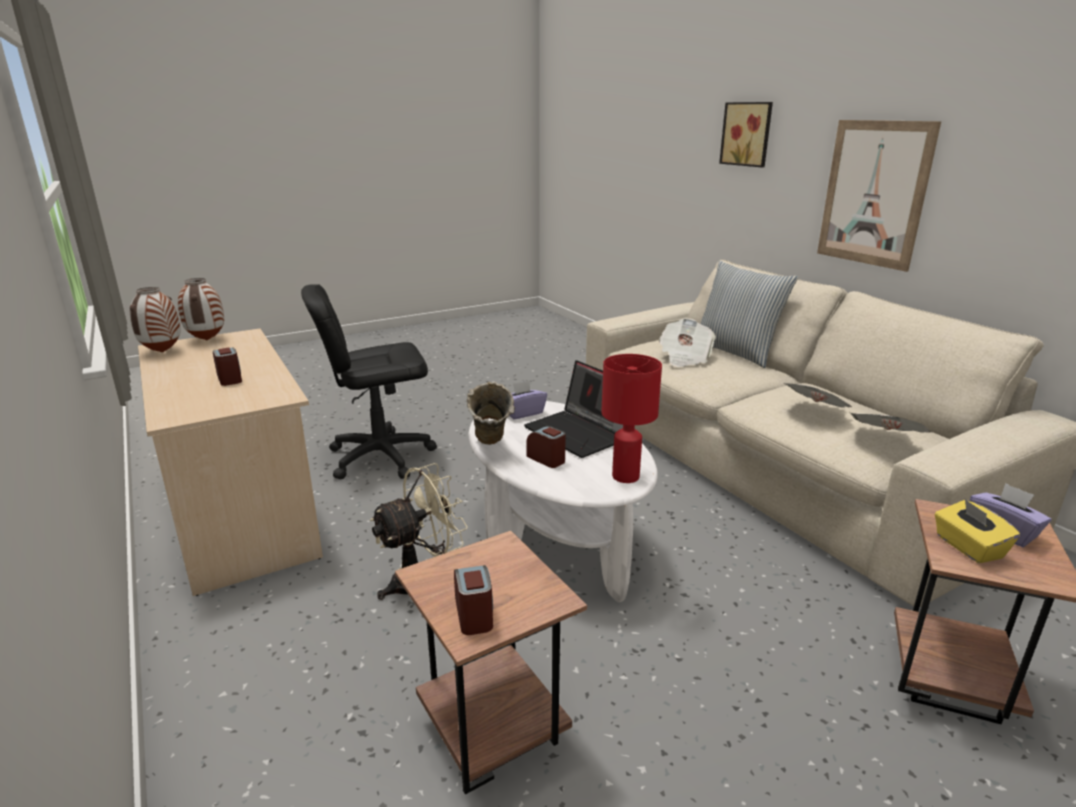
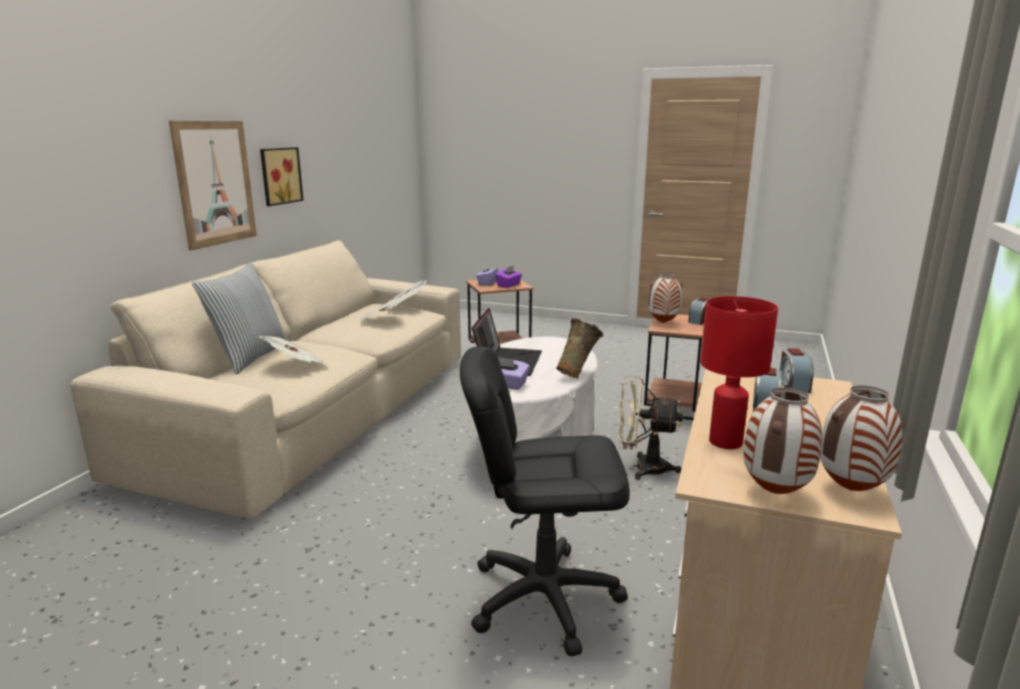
camera: 130 degrees left, 5 degrees down
(380, 456) = (544, 597): black office chair -> black office chair turned 150 degrees clockwise
(519, 564) = (662, 323): none -> vase
(546, 459) = (558, 359): alarm clock -> alarm clock (793, 385)
(625, 477) = (540, 341): red table lamp -> red table lamp (726, 441)
(747, 134) = (56, 140): picture -> picture (279, 176)
(968, 547) = (509, 285): yellow tissue box -> purple tissue box

